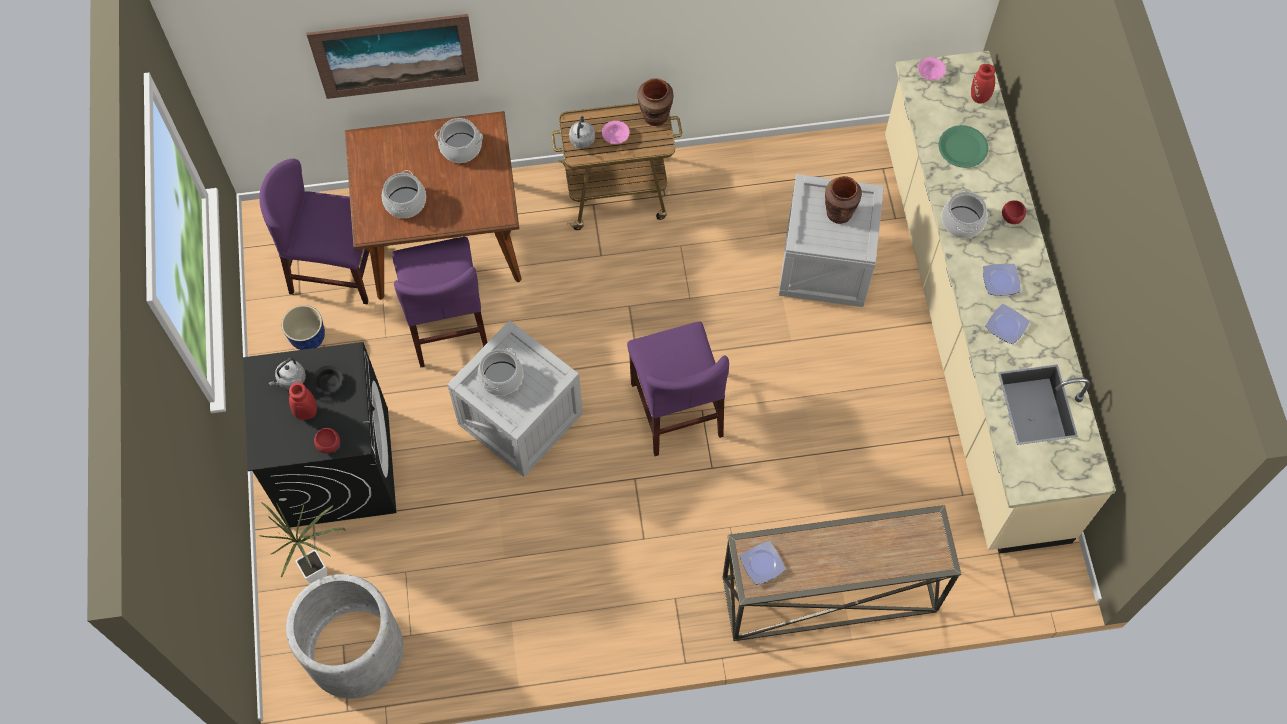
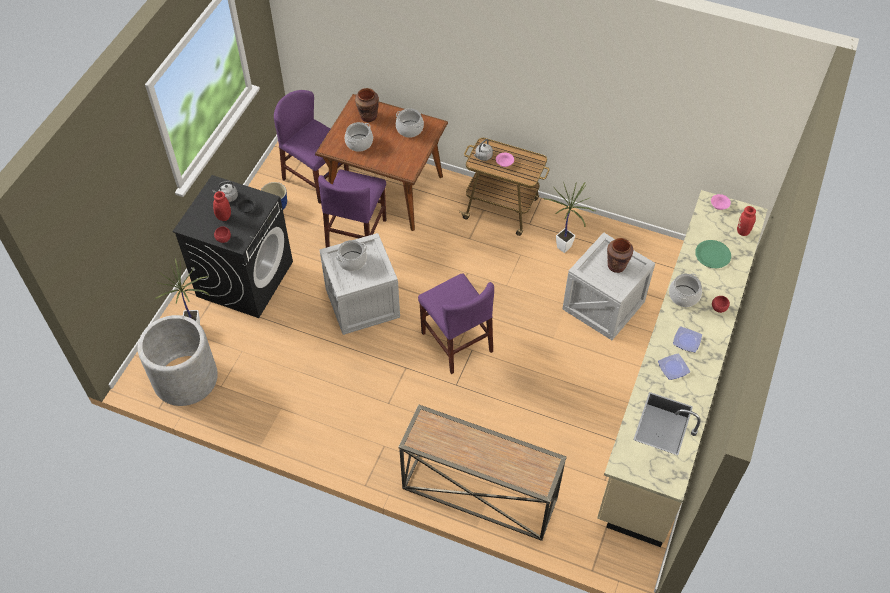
camera: 30 degrees right, 10 degrees down
(395, 56) = (390, 52): picture -> none
(655, 116) = (535, 162): brown vase -> brown vase (368, 116)
(676, 409) = (456, 342): purple chair -> purple chair turned 45 degrees counterclockwise
(732, 211) = (564, 250): none -> potted plant
(763, 564) = (428, 431): plate -> none

